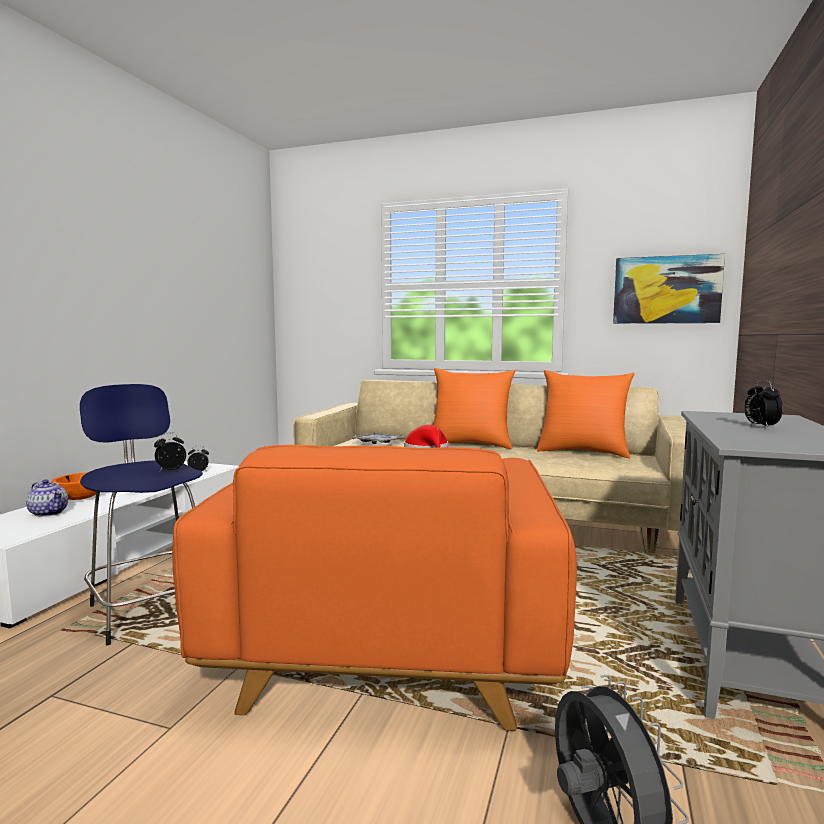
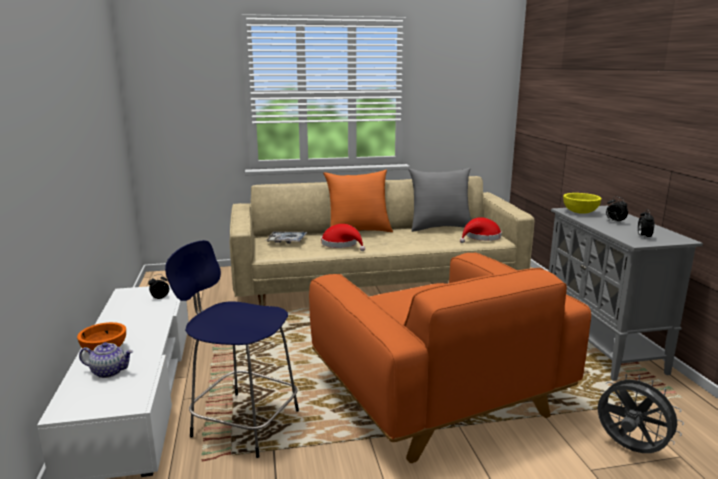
camera: 30 degrees left, 10 degrees up
(170, 470) = (249, 311): alarm clock -> alarm clock (643, 237)
(583, 452) = (440, 227): orange pillow -> grey pillow
(622, 466) = (481, 237): none -> red hat
(666, 290) = (473, 100): picture -> none
(721, 416) = (580, 212): none -> yellow bowl

